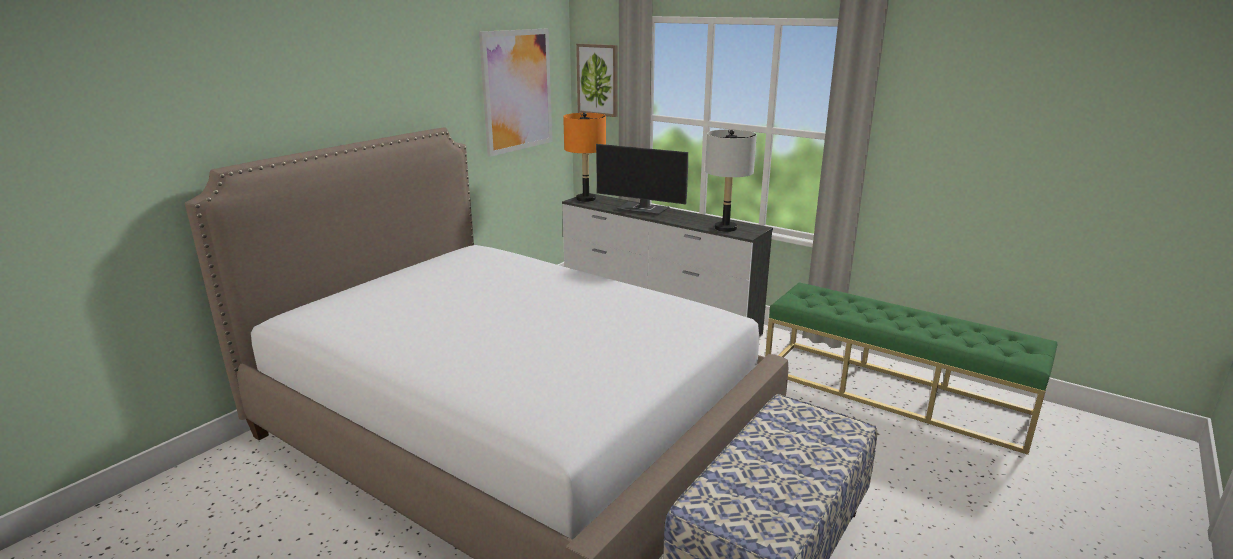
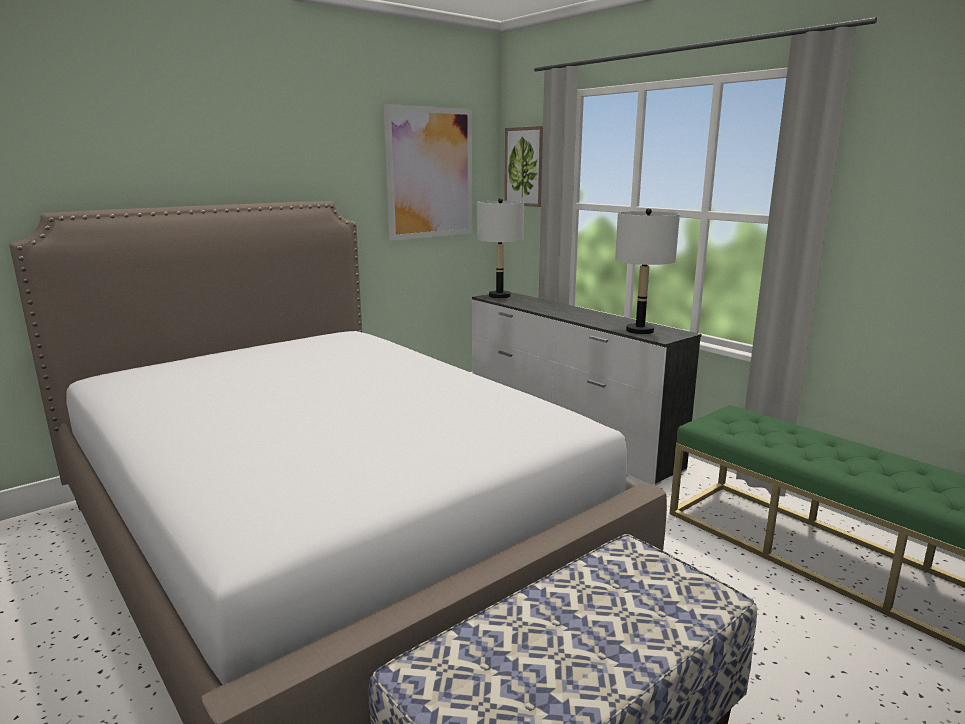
camera: 15 degrees right, 5 degrees down
(586, 199) = (499, 296): orange table lamp -> grey table lamp
(644, 209) = (556, 308): monitor -> none

